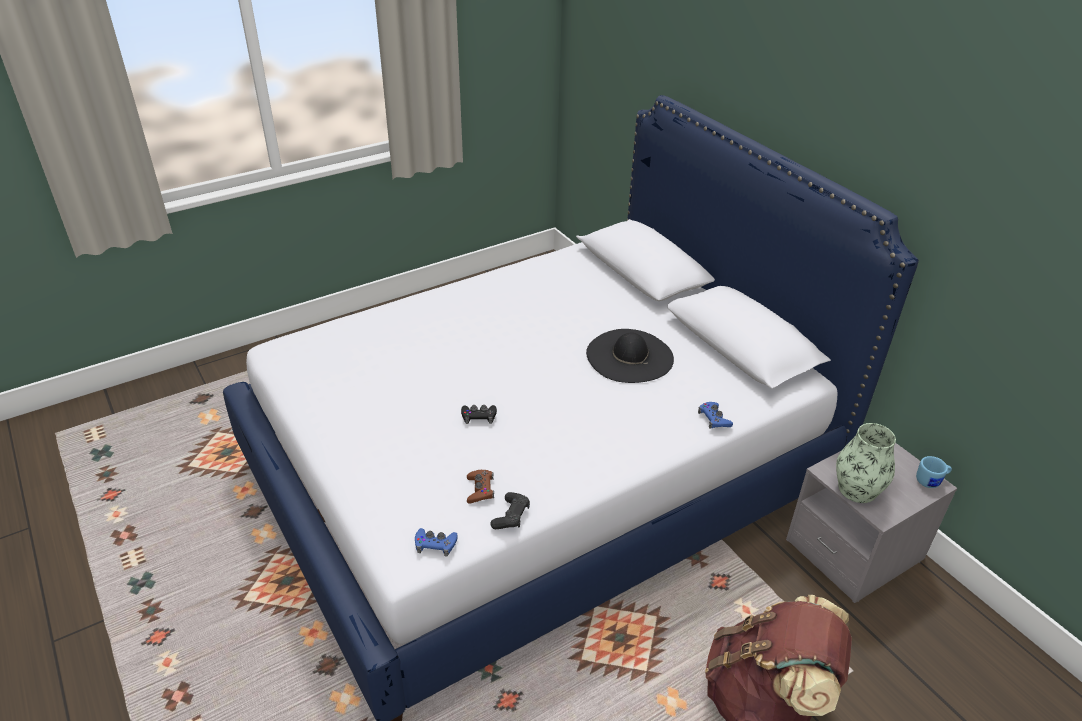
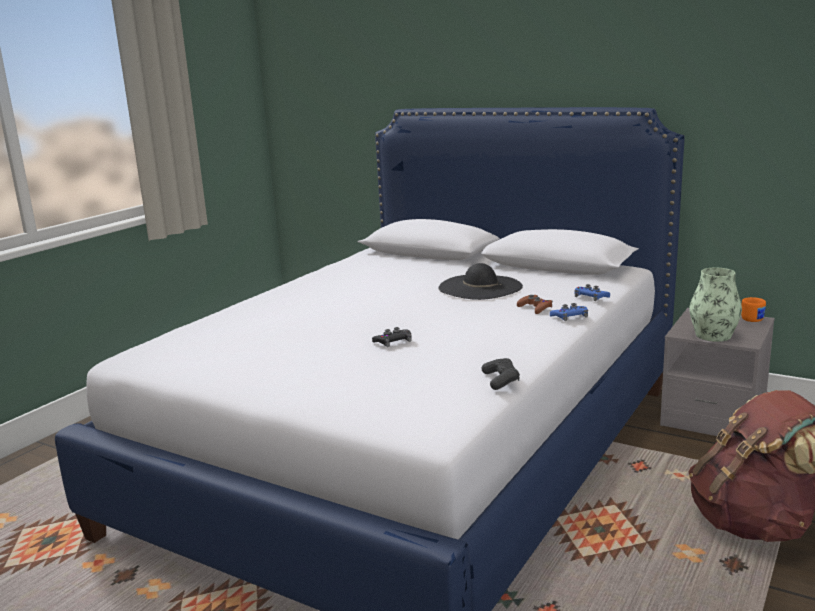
camera: 25 degrees left, 20 degrees down
(435, 544) = (454, 413): blue game controller -> blue game controller (569, 317)
(480, 489) = (451, 375): brown game controller -> brown game controller (535, 308)
(931, 481) = (754, 319): blue mug -> orange mug

